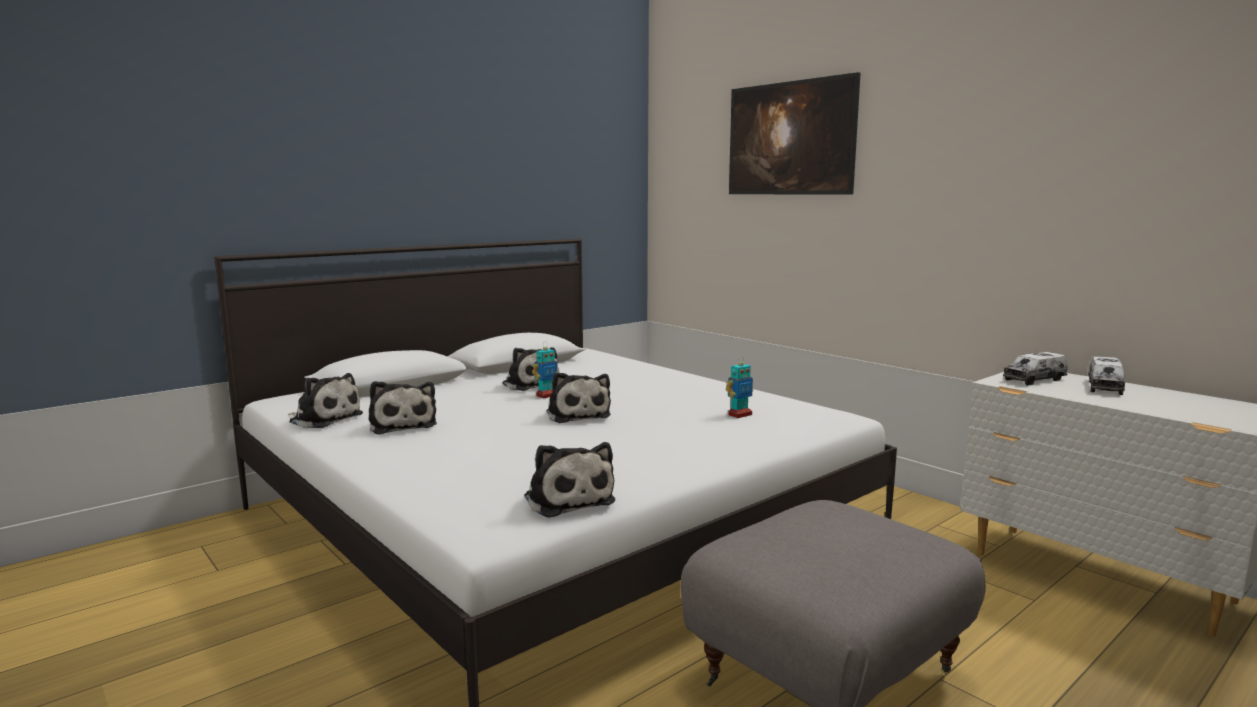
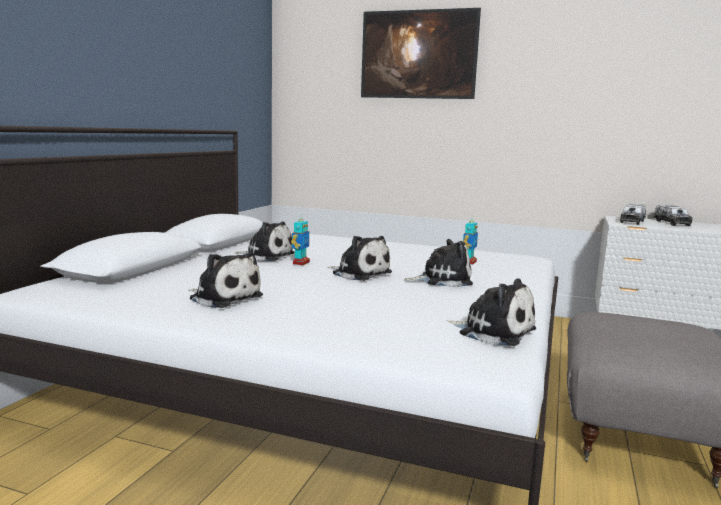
camera: 30 degrees left, 0 degrees up
(324, 419) = (127, 302): plush toy -> plush toy (442, 280)

